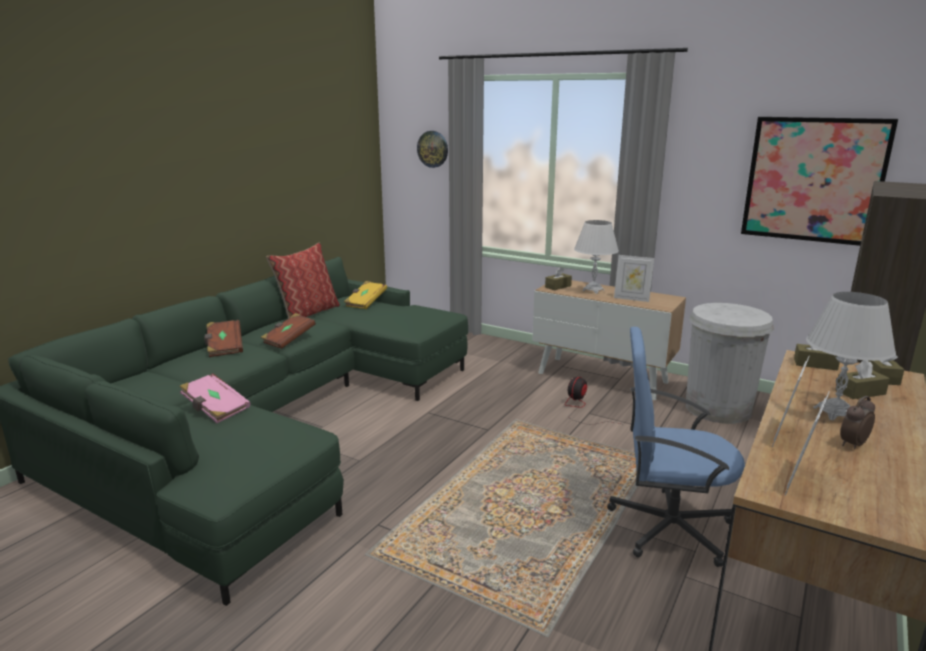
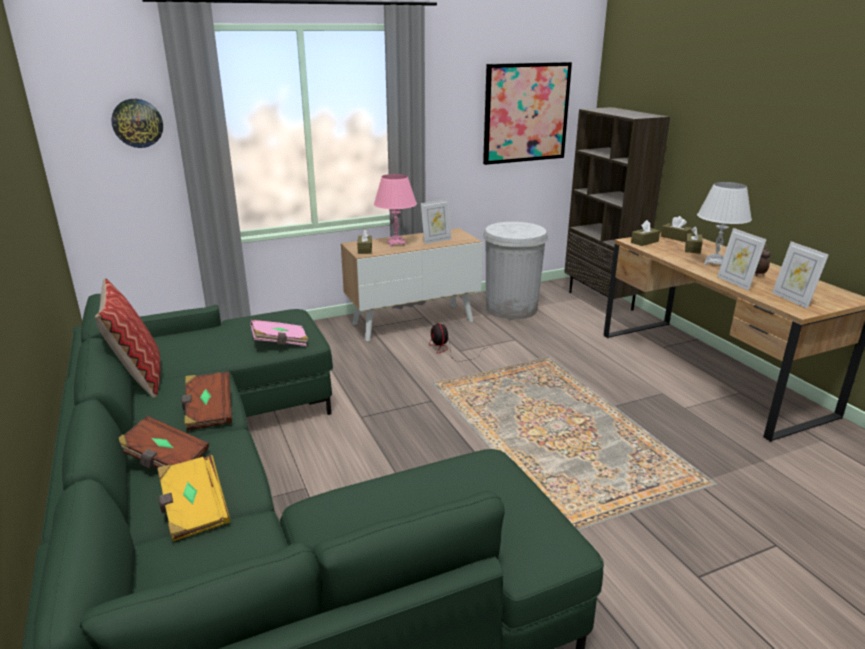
camera: 55 degrees left, 5 degrees up
(215, 409) = (355, 507): pink book -> pink book (280, 343)
(365, 303) = (176, 339): yellow book -> yellow book (193, 510)
(593, 290) = (396, 243): white table lamp -> pink table lamp
(668, 526) = (631, 389): blue office chair -> none

